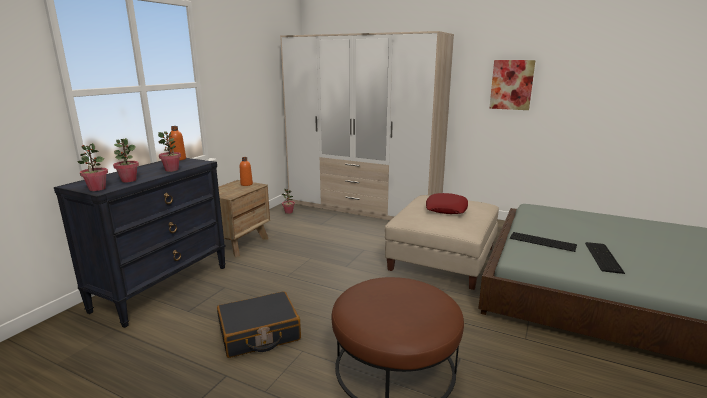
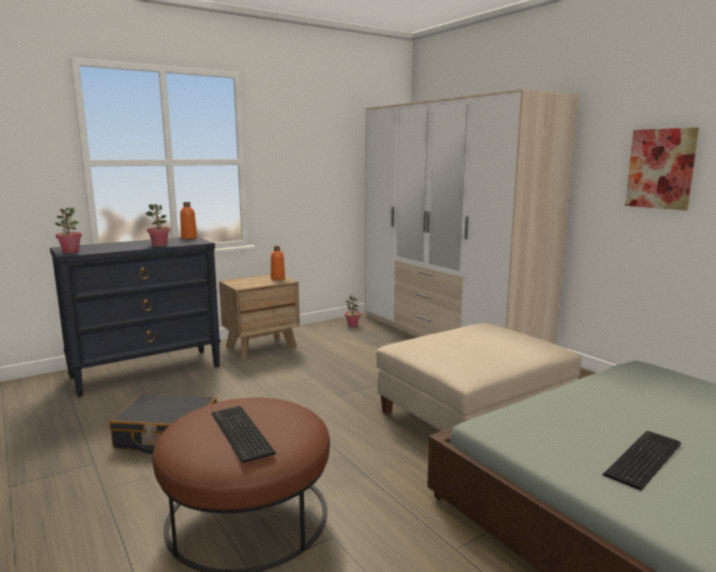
camera: 30 degrees right, 5 degrees down
(128, 180) = (107, 249): potted plant -> none
(446, 208) = (482, 342): red pillow -> none
(543, 242) = (569, 414): keyboard -> keyboard (240, 434)

